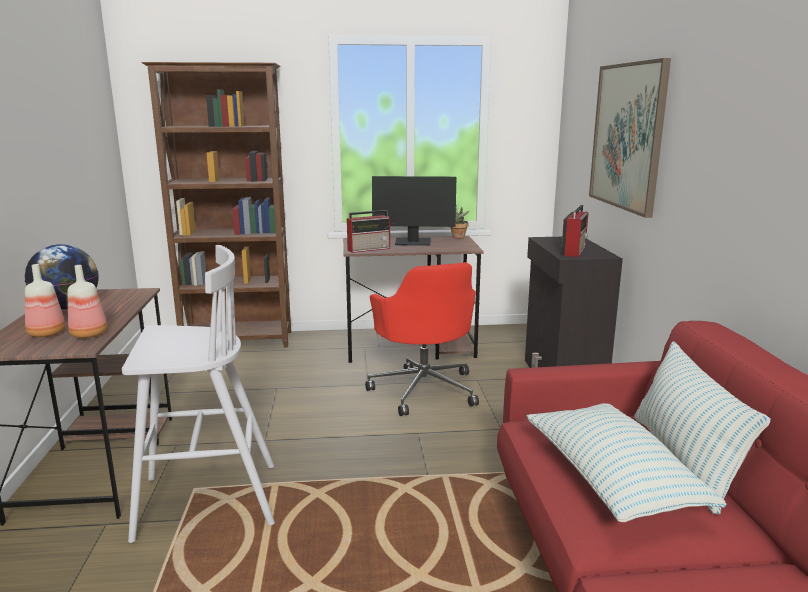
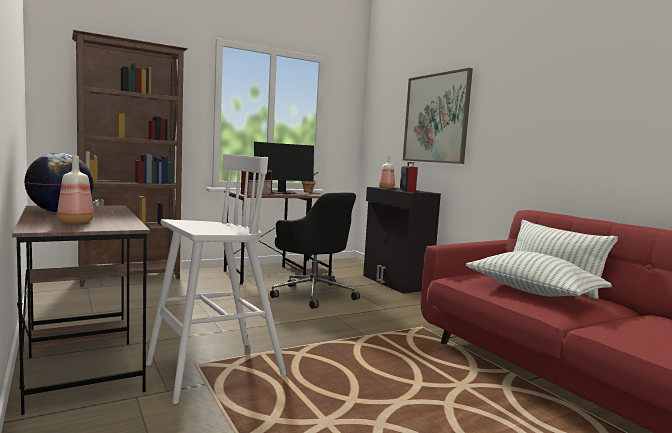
camera: 25 degrees left, 10 degrees down
(89, 334) = (119, 222): bottle -> bottle (386, 188)
(424, 389) = (313, 294): red office chair -> black office chair

